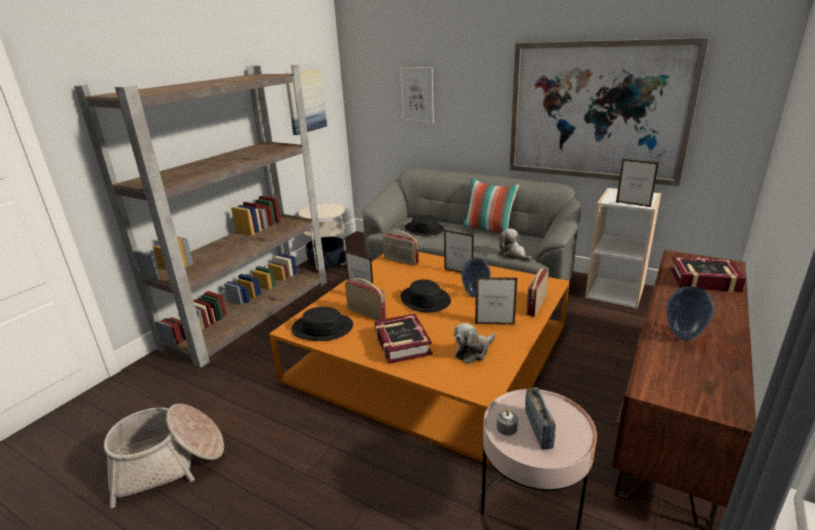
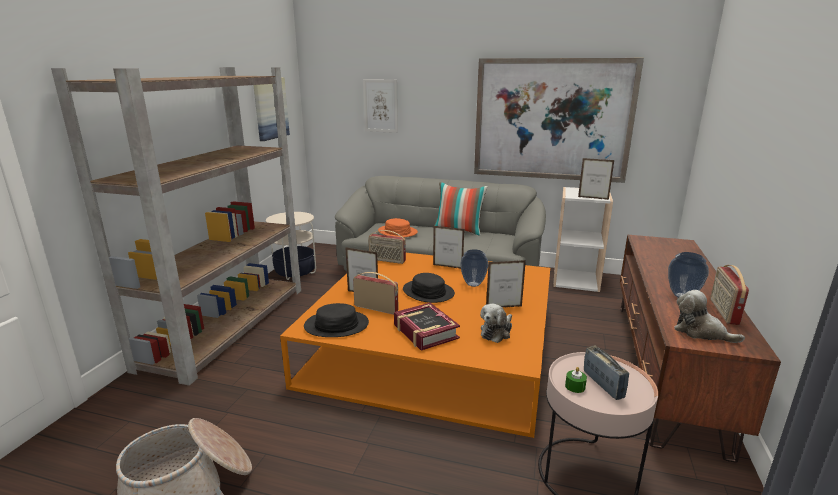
camera: 15 degrees left, 5 degrees down
(424, 229) = (397, 232): black hat -> orange hat
(506, 428) = (575, 386): grey candle -> green candle
(513, 255) = (492, 249): plush toy -> plush toy (700, 332)
(535, 305) = (532, 289): radio -> radio (723, 311)
(704, 280) = (672, 255): book -> none

